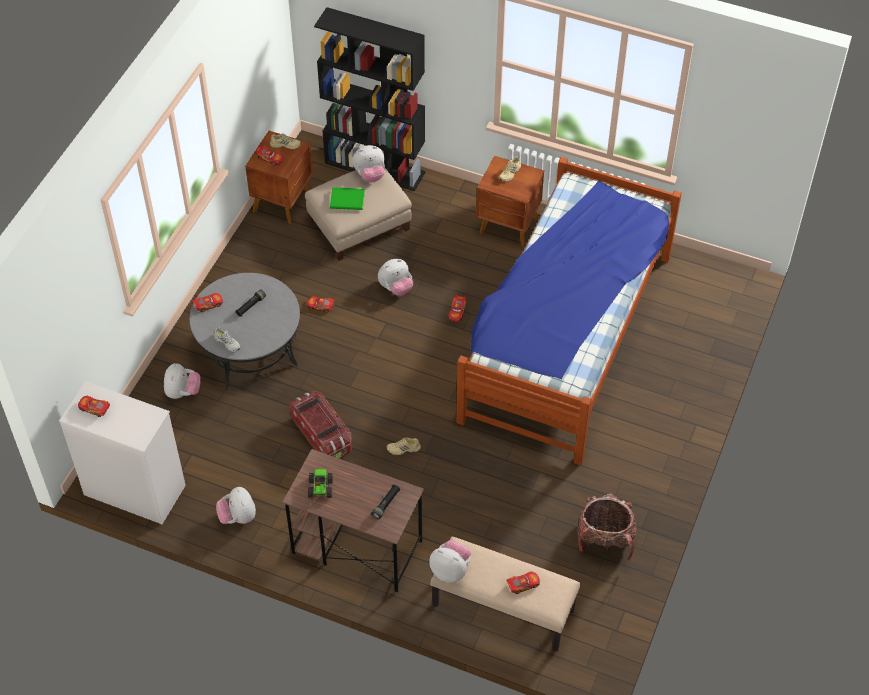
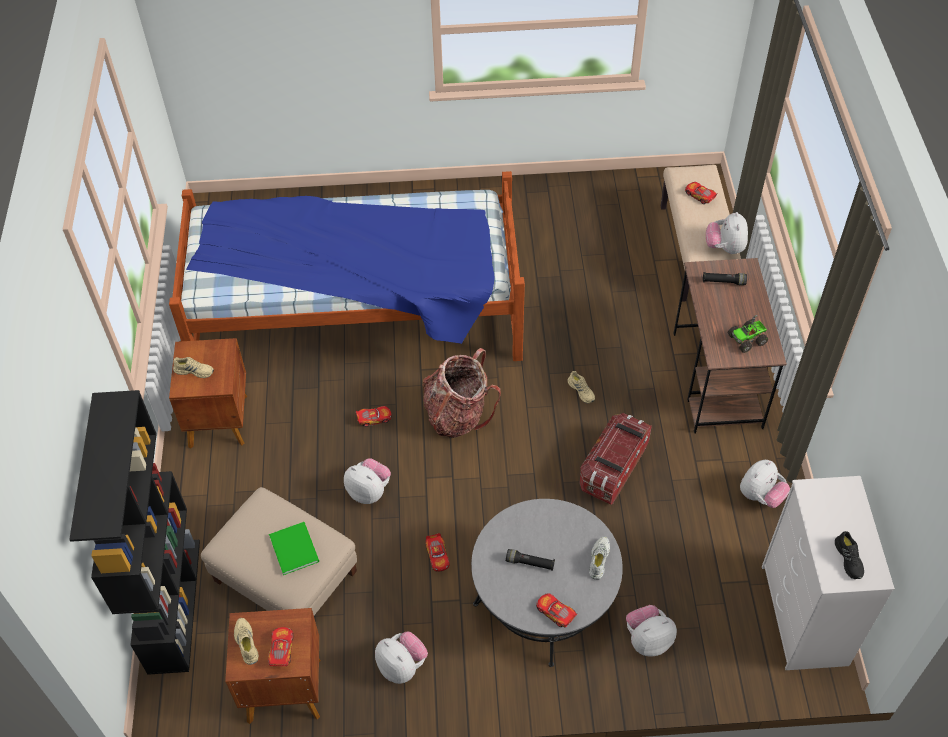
camera: 115 degrees left, 0 degrees up
(94, 408) = (849, 559): toy car -> black shoe
(370, 175) = (236, 546): plush toy -> plush toy (402, 666)
(604, 540) = (578, 210): backpack -> backpack (457, 414)

